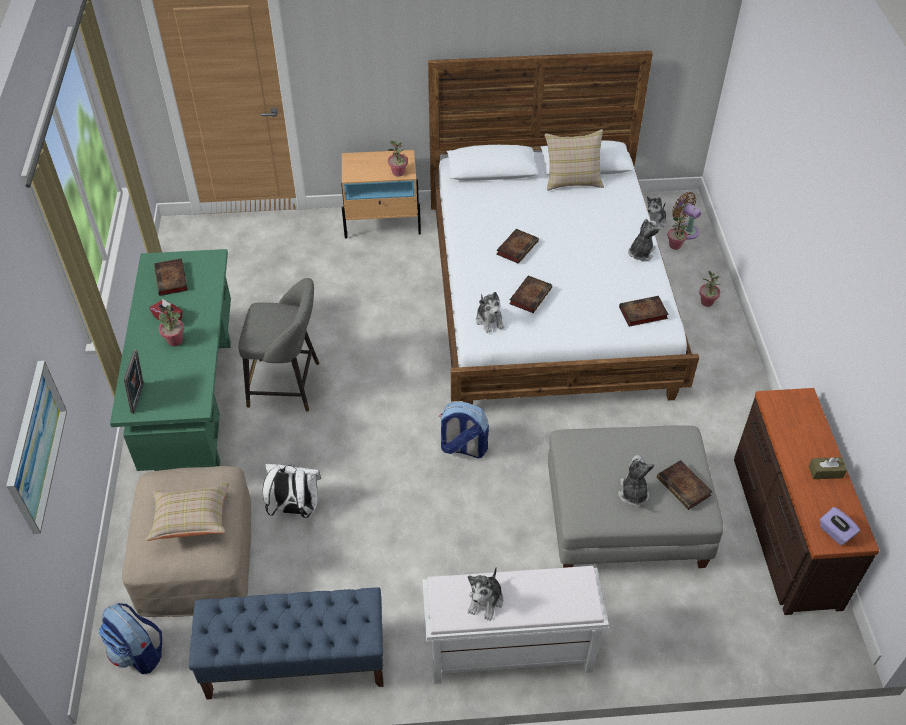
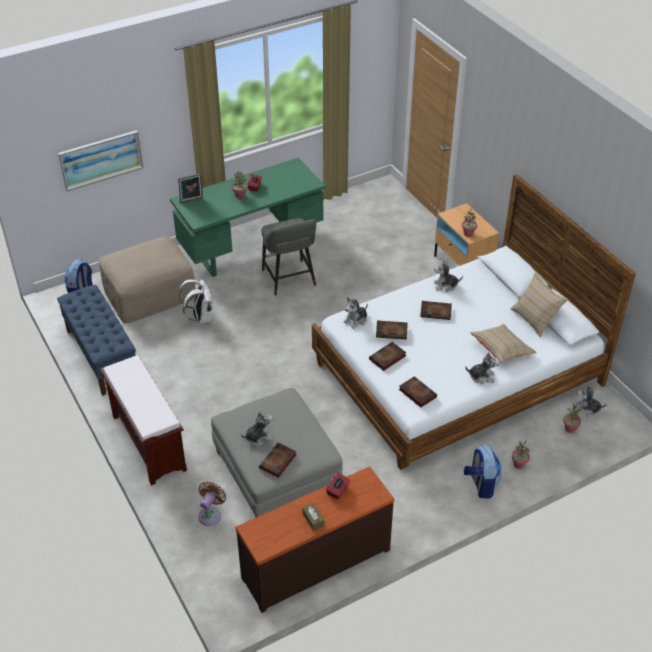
camera: 65 degrees right, 5 degrees down
(172, 280) = (285, 176): book -> book (387, 358)
(192, 520) = (142, 262): beige pillow -> beige pillow (501, 350)
(463, 448) = (288, 373): backpack -> backpack (481, 484)
(486, 601) = (132, 383): plush toy -> plush toy (445, 286)
(508, 652) = (148, 442): white bench -> brown bench
(685, 230) = (594, 431): brown fan -> brown fan (211, 514)
(786, 433) = (338, 491): none -> red tissue box
(835, 532) = (260, 534): purple tissue box -> none

